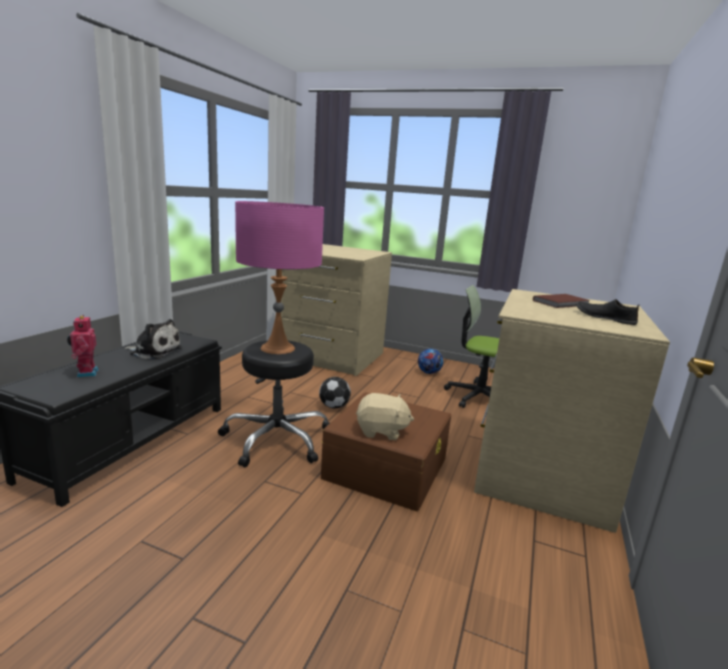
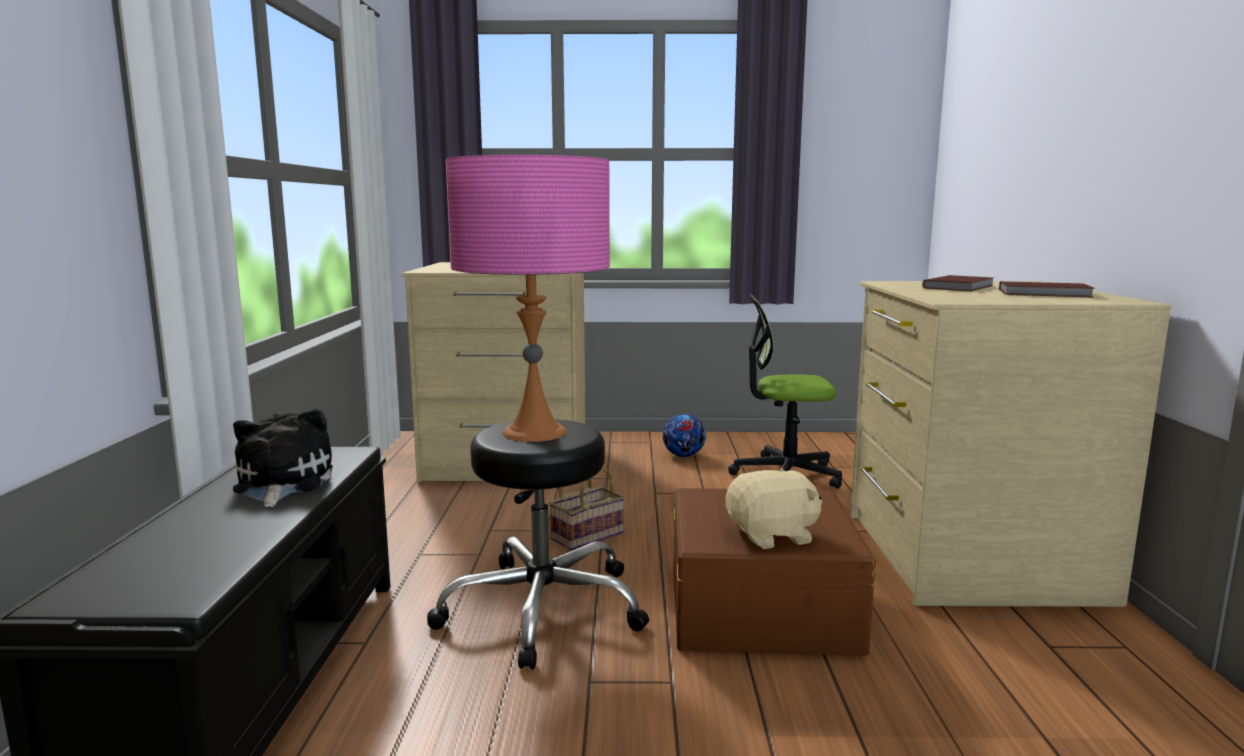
camera: 20 degrees left, 5 degrees down
(86, 373) = (187, 546): toy robot -> none
(154, 351) = (281, 483): plush toy -> plush toy turned 90 degrees counterclockwise
(334, 406) = (588, 535): football -> basket
(604, 317) = (1045, 293): black shoe -> brown book

